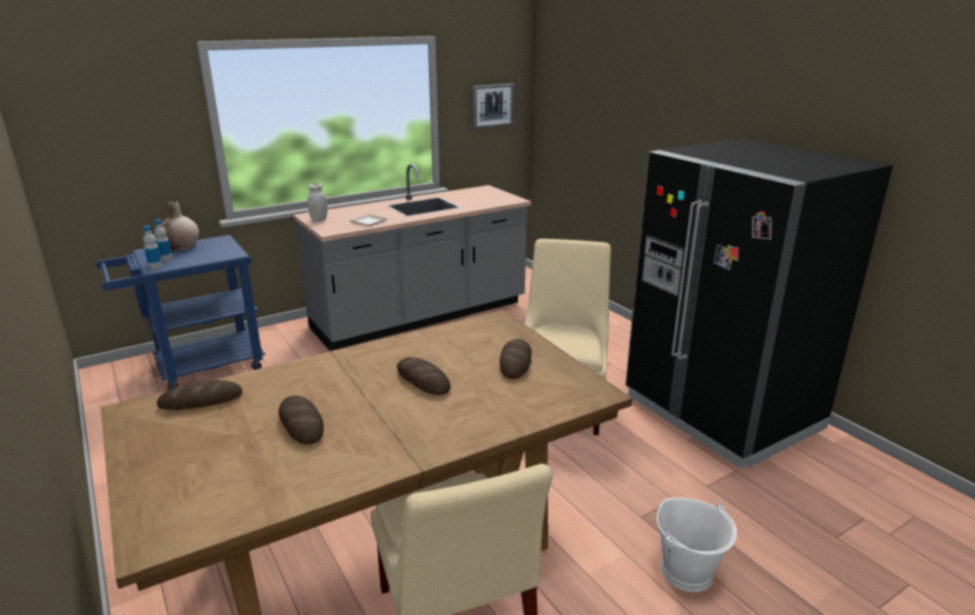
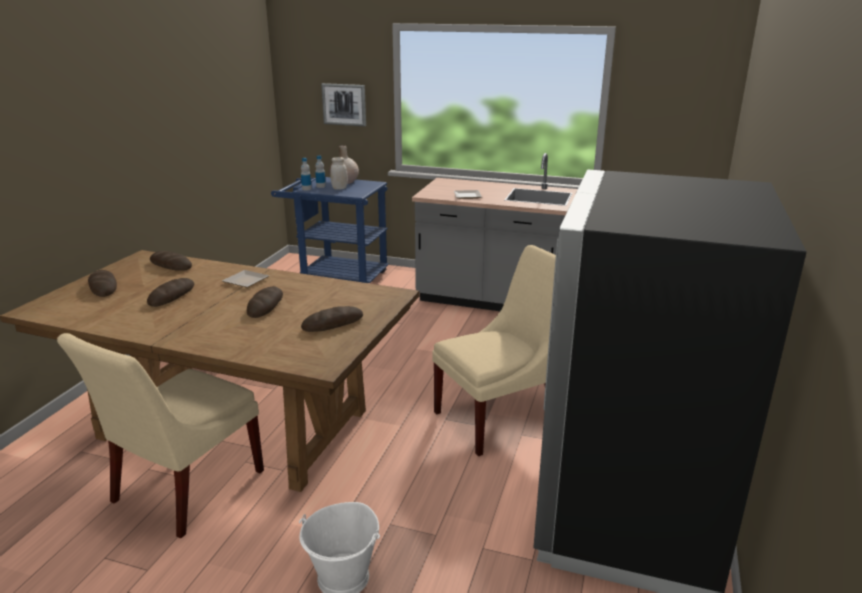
camera: 50 degrees right, 0 degrees up
(179, 464) = (103, 287): none -> bread
(319, 219) = (441, 185): white jar -> white jar (339, 188)
(338, 371) = (246, 280): none -> plate
(492, 105) = (681, 108): picture -> picture (344, 104)

